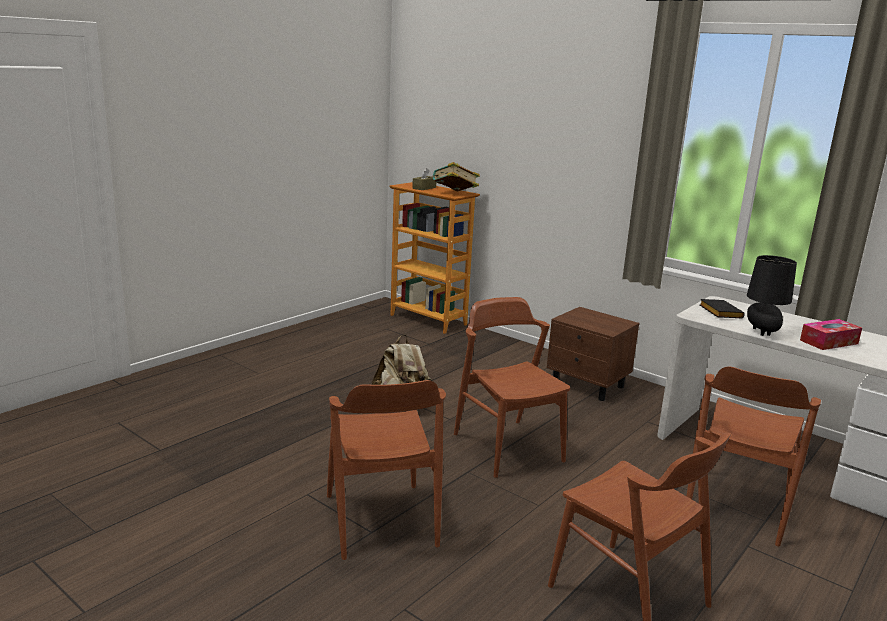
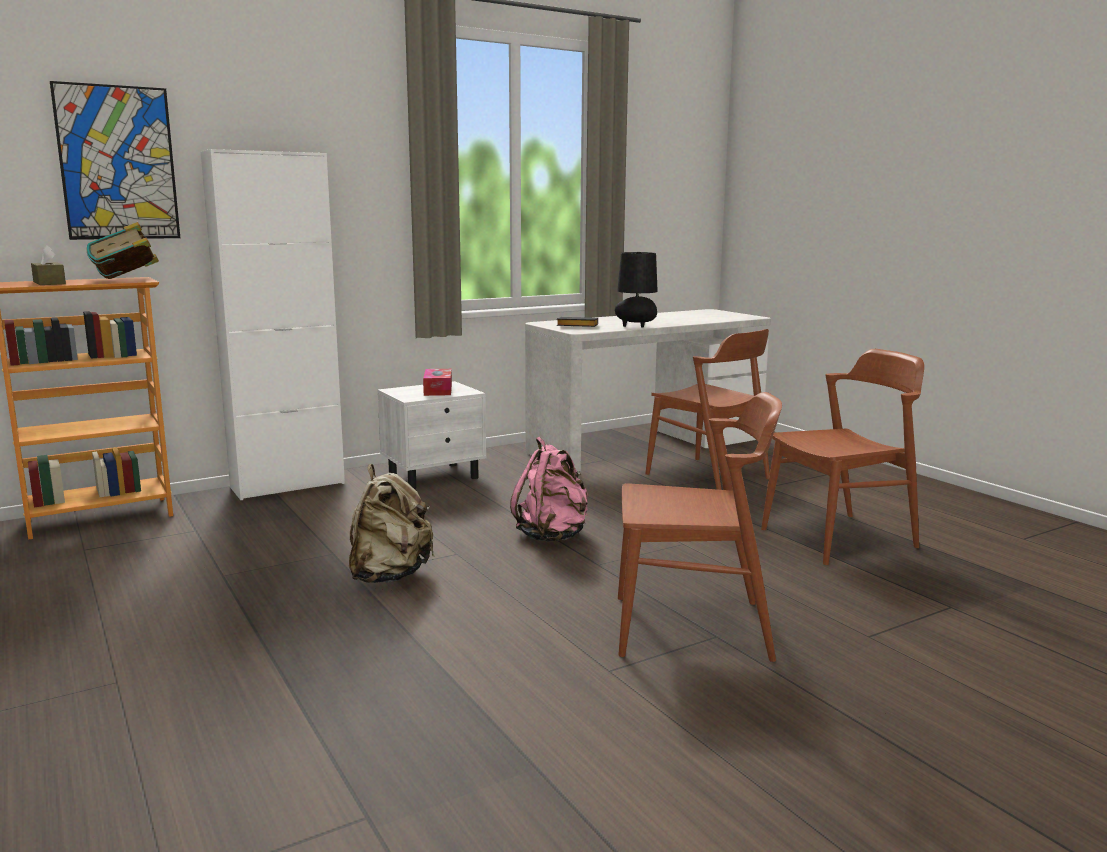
camera: 70 degrees left, 5 degrees down
(478, 124) = (118, 163): none -> picture
(507, 447) = (552, 536): brown chair -> pink backpack
(519, 347) = (287, 485): none -> white cabinet
(588, 385) = (434, 476): brown nightstand -> white nightstand
(829, 342) = (665, 320): tissue box -> tissue box (438, 390)

